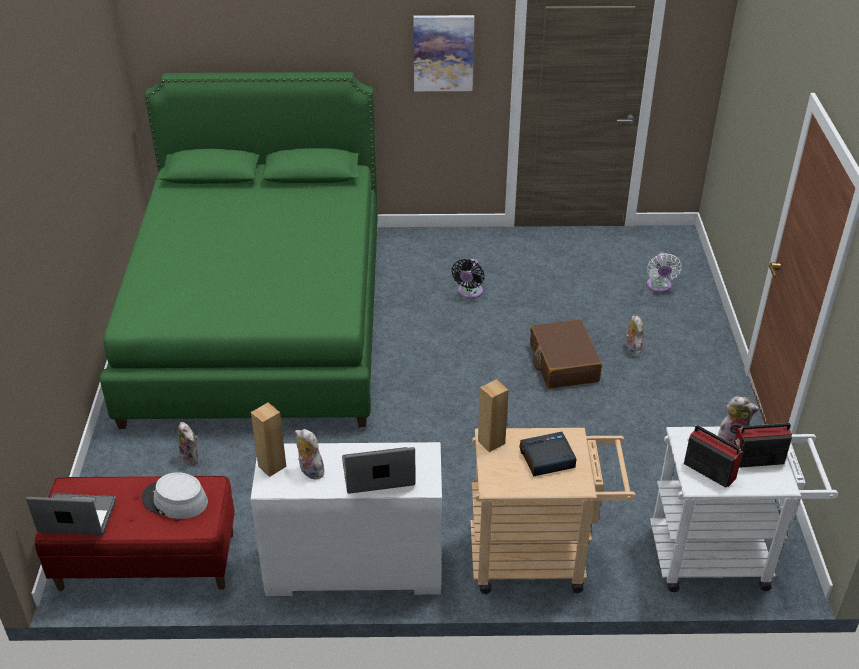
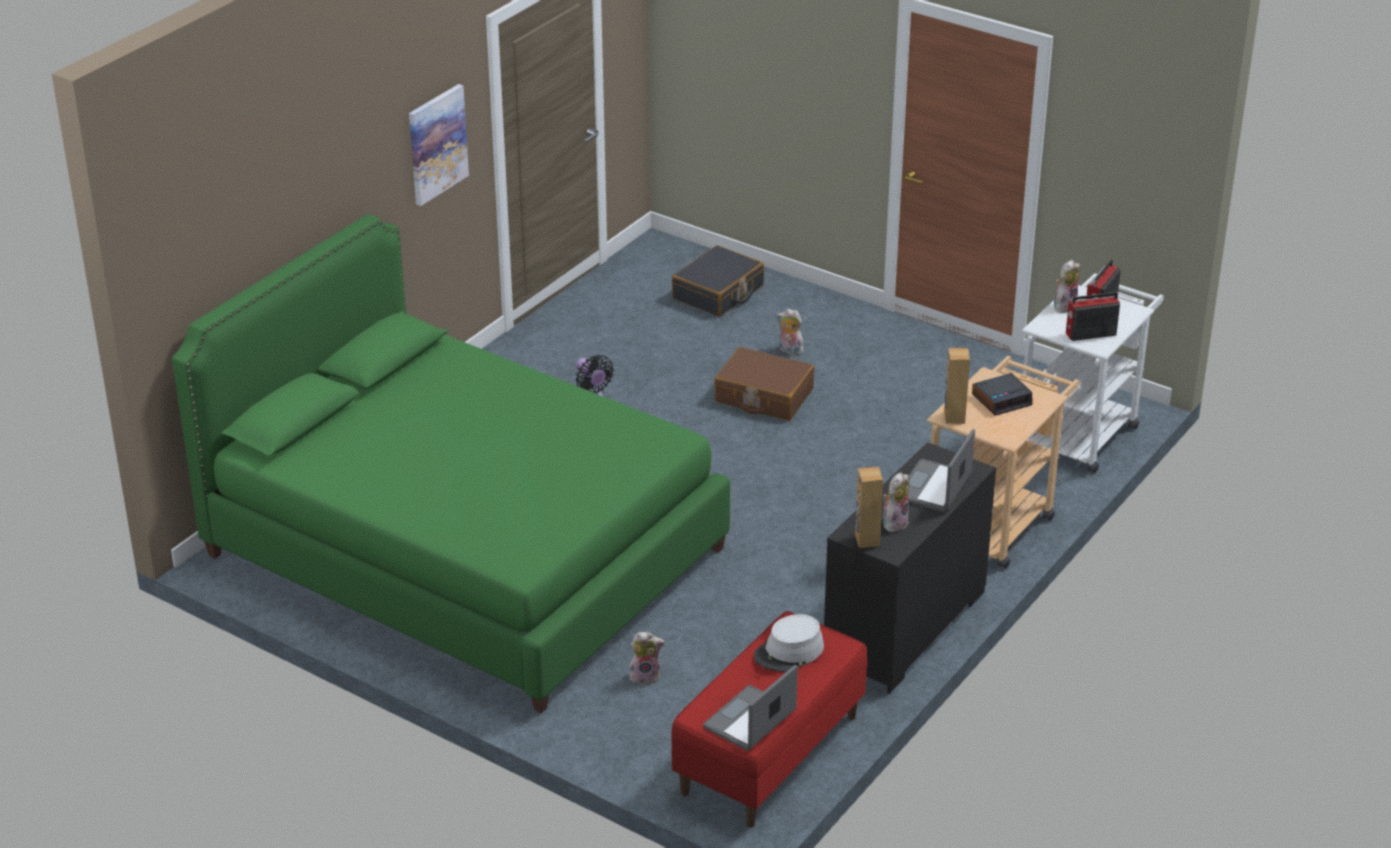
camera: 55 degrees left, 5 degrees down
(309, 471) = (894, 522): plush toy -> plush toy turned 135 degrees clockwise
(354, 568) = (906, 628): white dresser -> black dresser
(546, 459) = (1002, 399): alarm clock -> alarm clock turned 135 degrees counterclockwise
(659, 286) = (718, 293): white fan -> black suitcase

